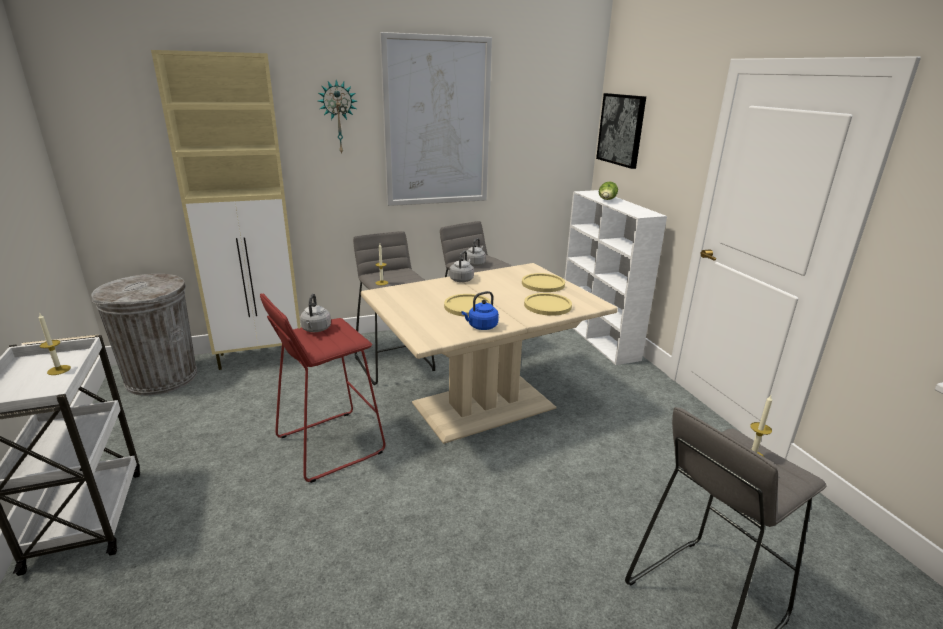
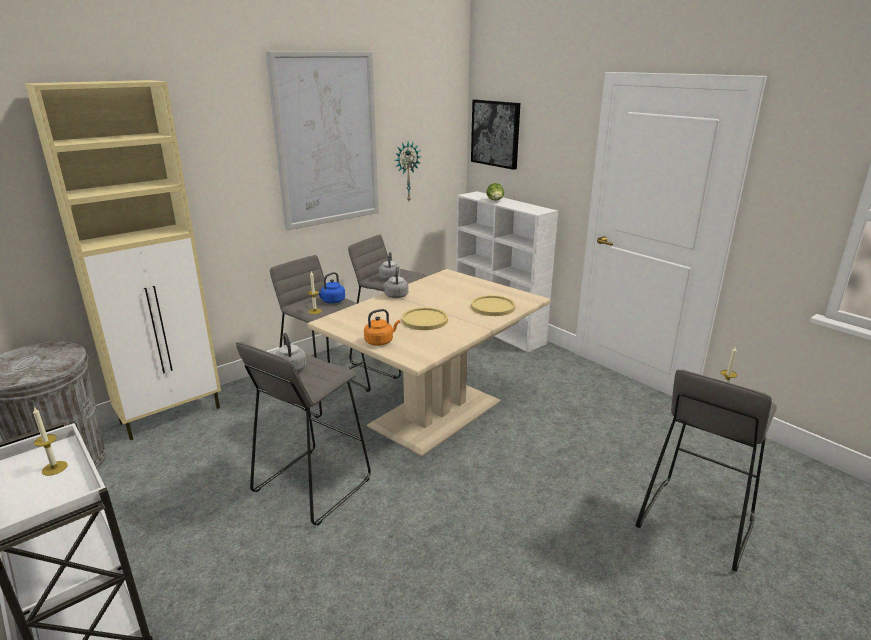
camera: 20 degrees left, 0 degrees up
(329, 444) = (311, 485): red stool -> grey stool
(338, 117) = (229, 142): wall clock -> wall clock (406, 171)
(408, 318) = (380, 341): none -> orange kettle
(481, 326) = (453, 336): blue kettle -> blue kettle (332, 301)
(543, 284) = (472, 287): yellow plate -> none

